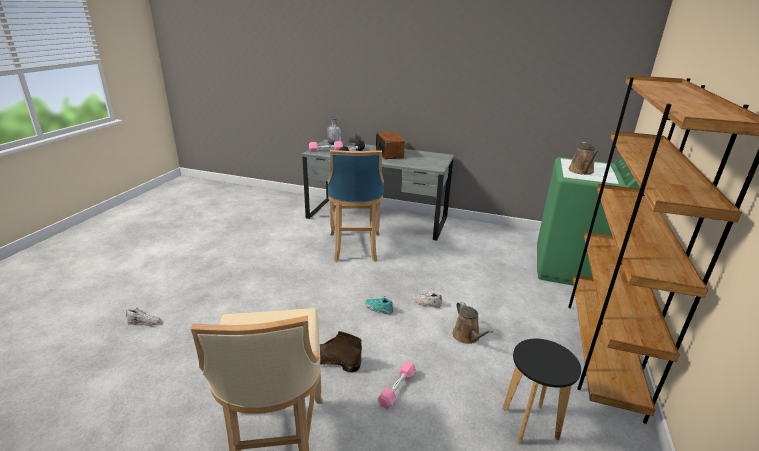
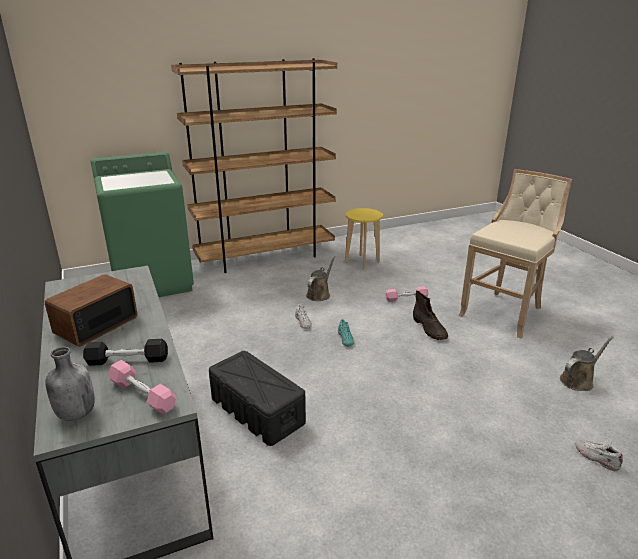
camera: 130 degrees left, 0 degrees up
(355, 248) = (258, 411): blue stool -> black storage box
(530, 424) = (362, 262): black stool -> yellow stool
(581, 171) = (146, 180): brown watering can -> brown watering can (578, 380)

